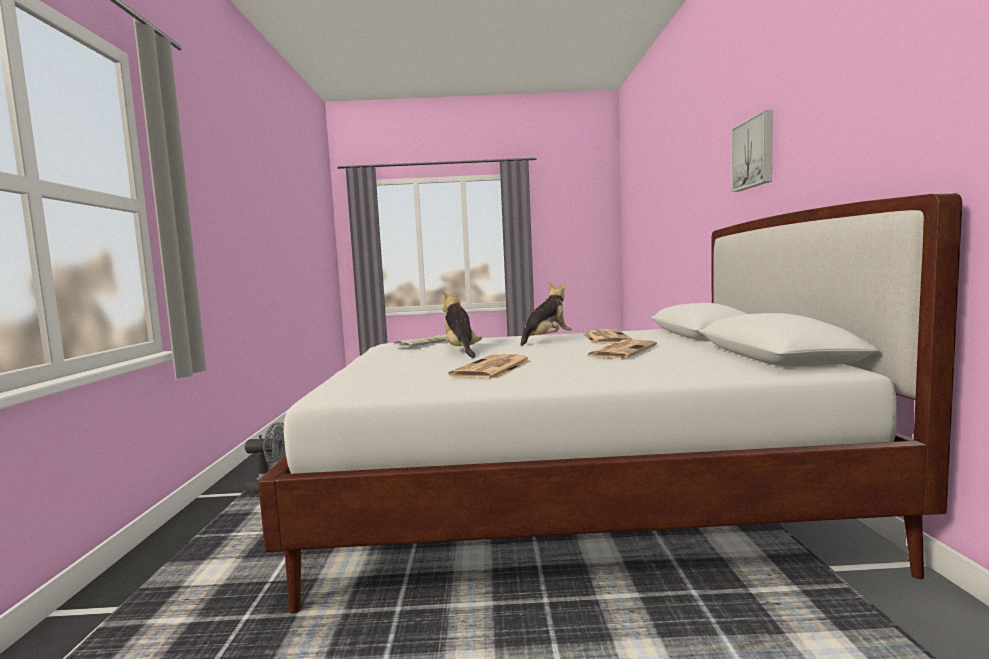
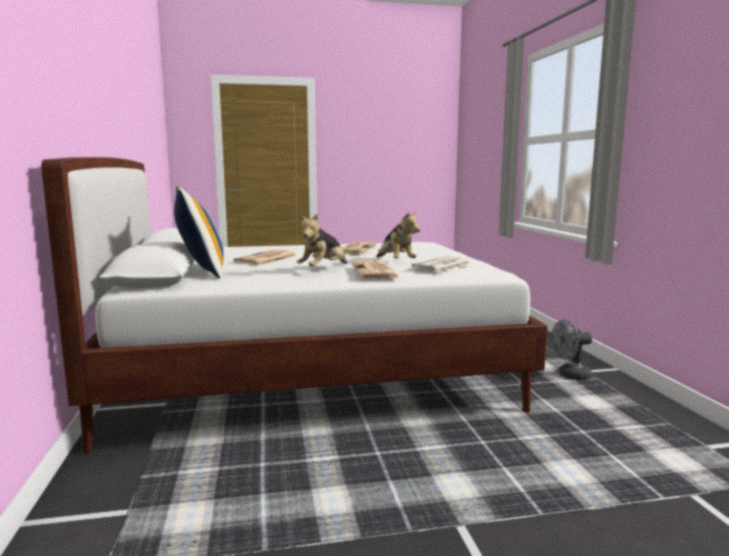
camera: 170 degrees right, 5 degrees up
(605, 338) = (262, 272): newspaper -> newspaper (375, 271)
(671, 338) = (200, 271): none -> pillow
(754, 153) = (44, 65): picture -> none

